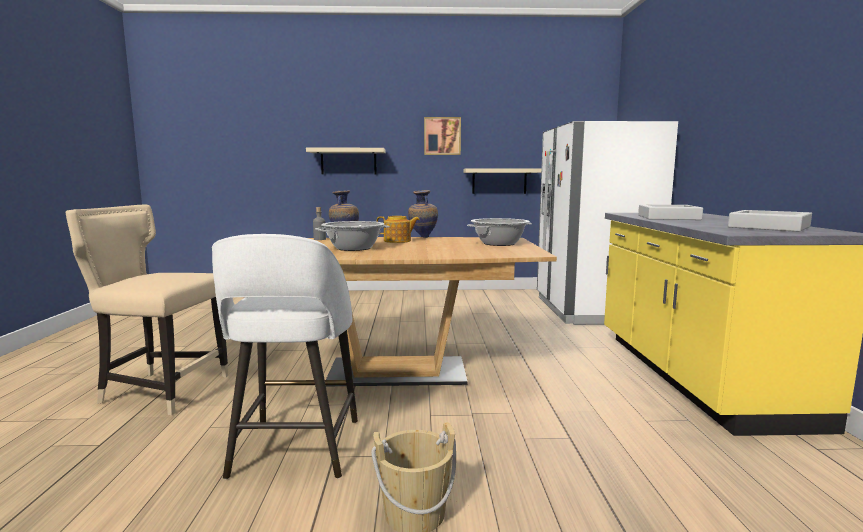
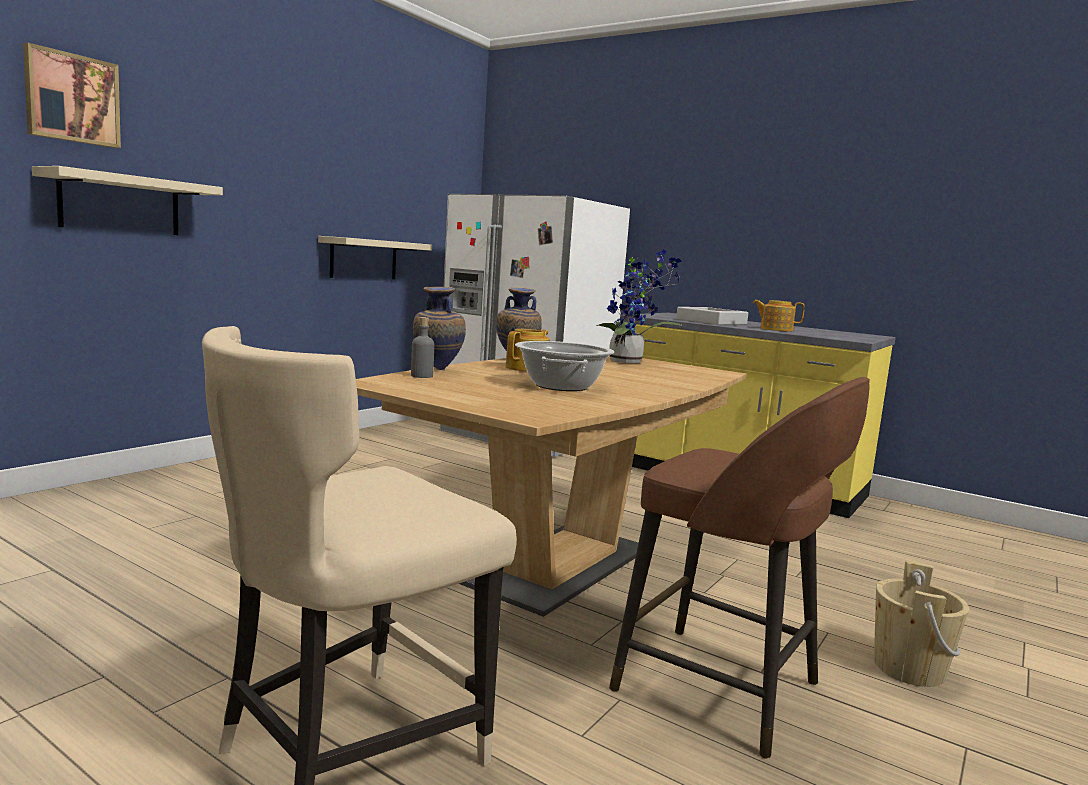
camera: 55 degrees left, 0 degrees up
(295, 449) = (723, 689): white stool -> brown stool
(442, 136) = (288, 176): picture -> picture (71, 98)
(499, 244) = (630, 362): cooking pot -> potted plant
(697, 223) = (775, 329): none -> teapot
(768, 227) = (825, 332): grey tray -> none

